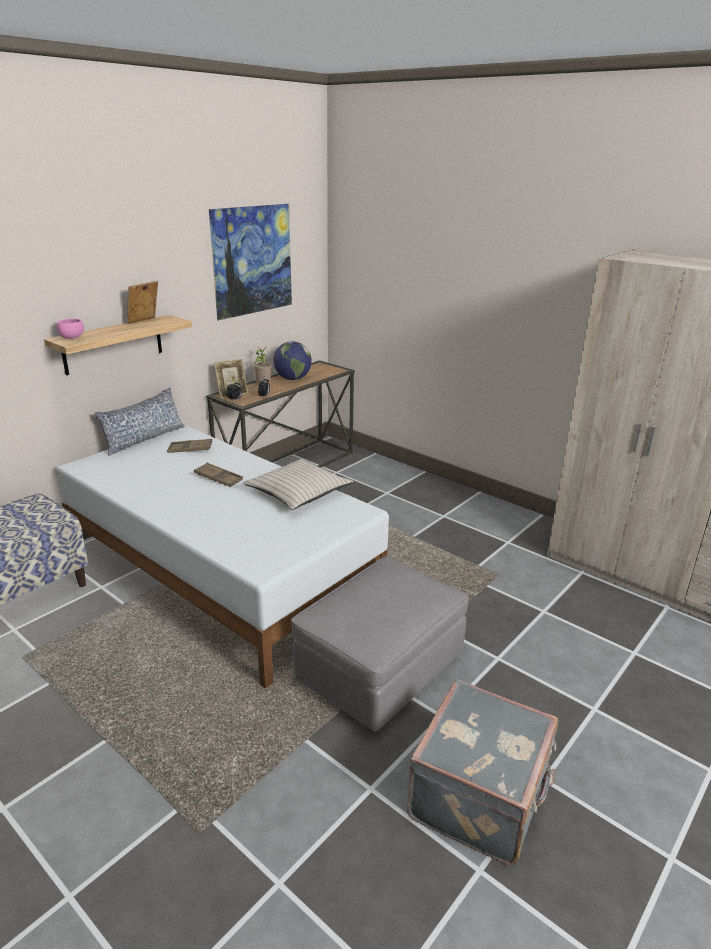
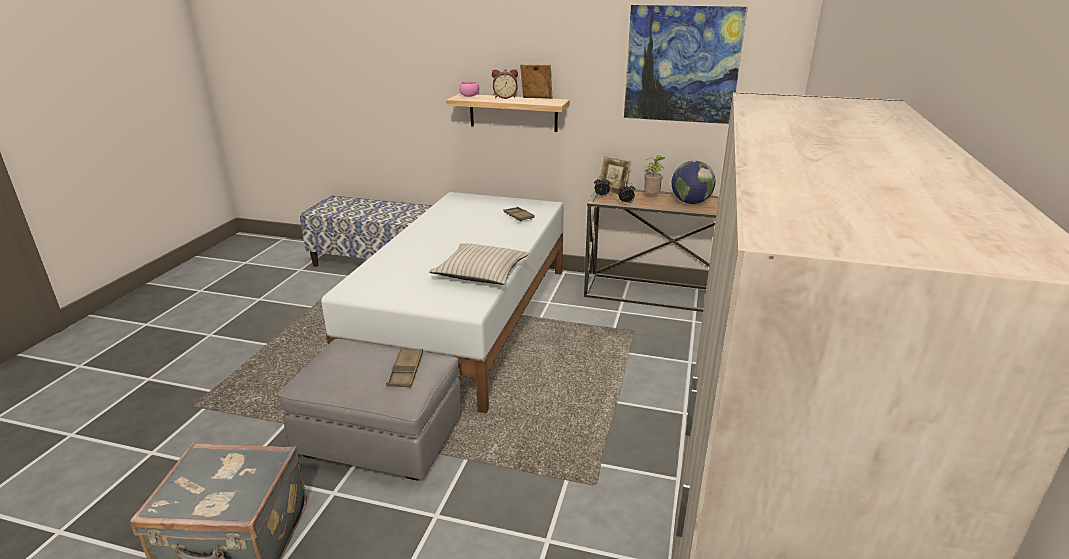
camera: 65 degrees right, 0 degrees up
(110, 328) = (505, 97): none -> alarm clock
(144, 439) = (518, 199): pillow -> none
(218, 478) = (478, 239): brown tray -> brown tray (405, 371)

